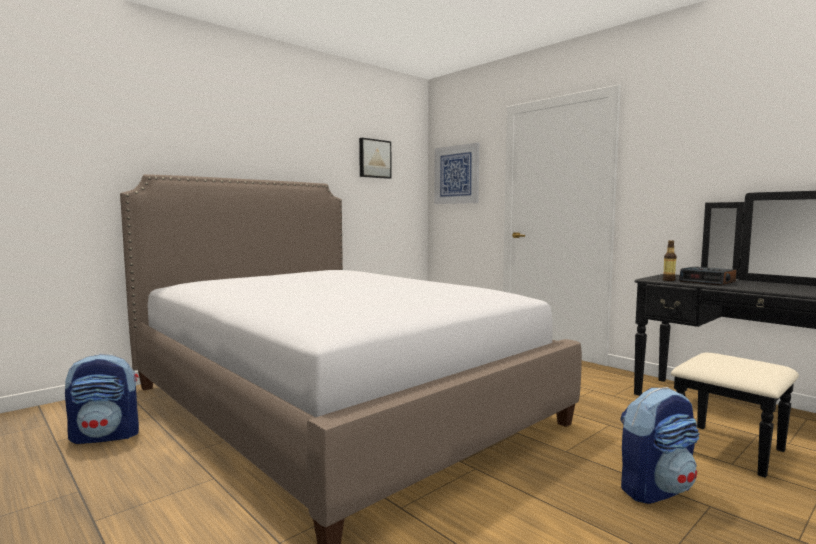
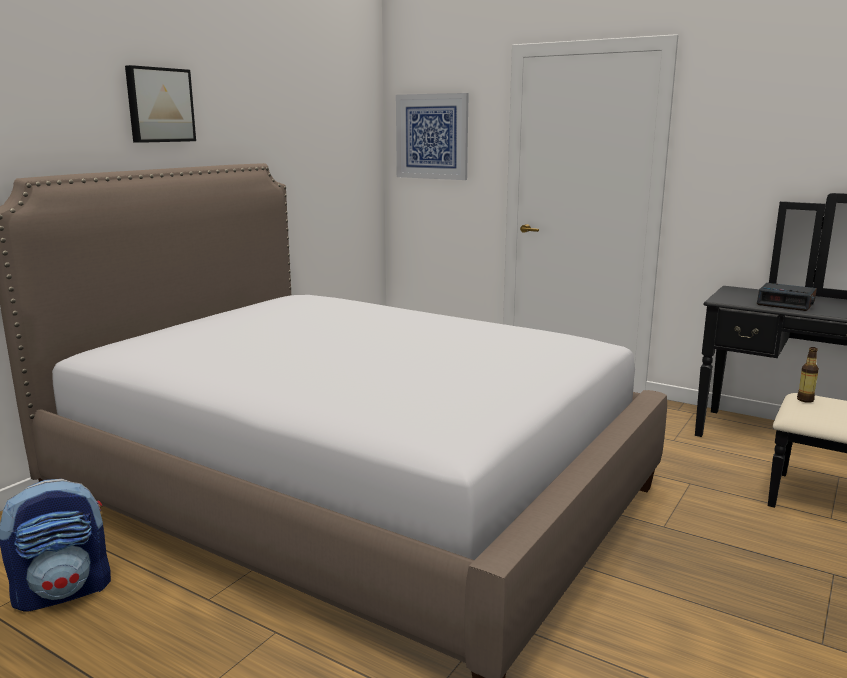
camera: 15 degrees left, 10 degrees up
(374, 158) = (318, 116): picture -> picture (159, 105)
(655, 489) = (775, 562): backpack -> none
(668, 280) = (743, 302): bottle -> bottle (805, 400)

